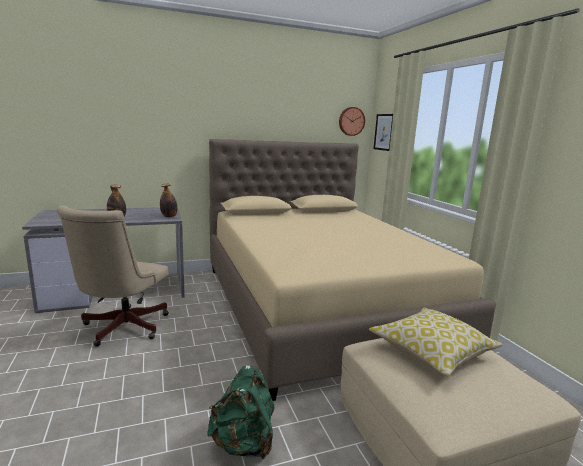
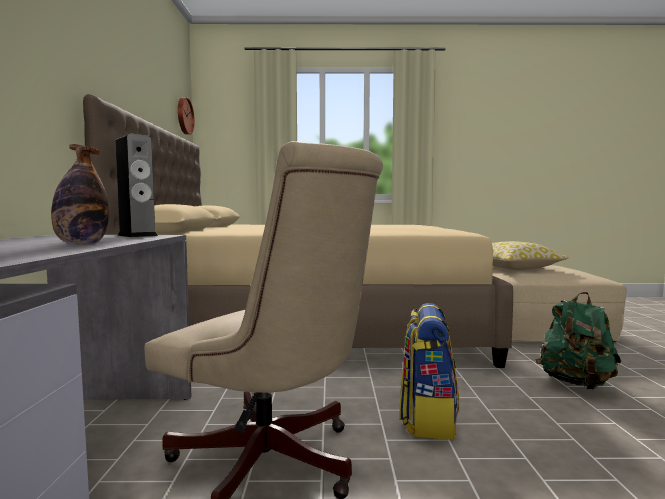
camera: 70 degrees left, 10 degrees down
(167, 364) = (427, 418): none -> backpack
(169, 216) = (137, 235): bottle -> speaker
(384, 132) = (226, 133): picture -> none

